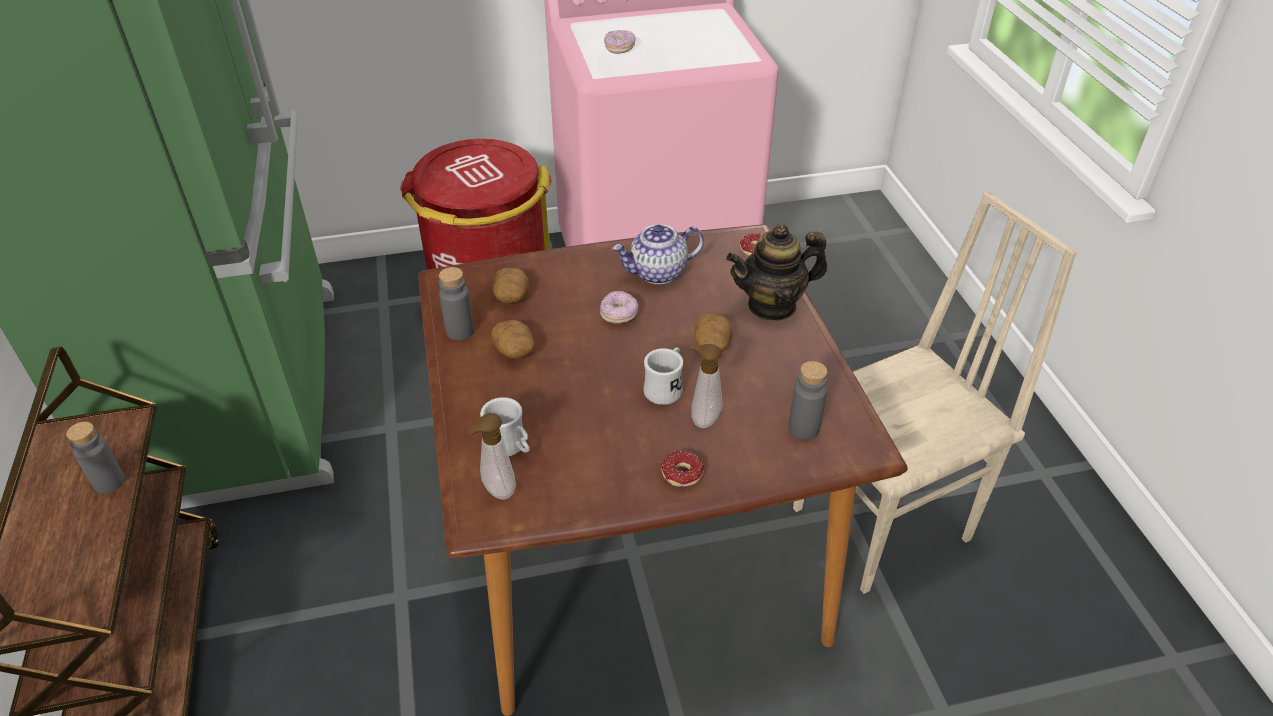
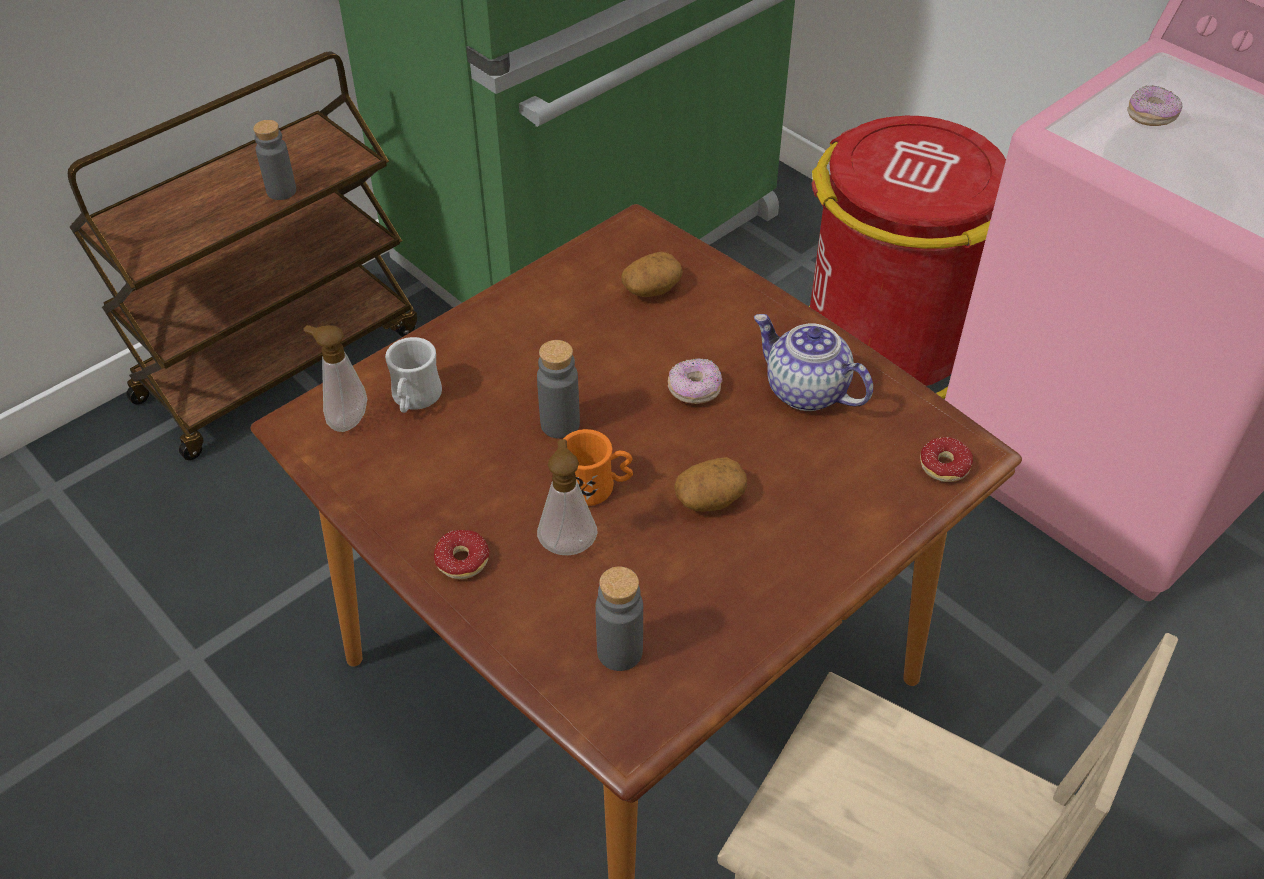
camera: 60 degrees right, 5 degrees up
(460, 331) = (561, 279): grey bottle -> grey bottle (560, 424)
(515, 350) = (564, 334): potato -> none
(666, 388) = (596, 487): white mug -> orange mug
(772, 305) = (839, 529): teapot -> none

